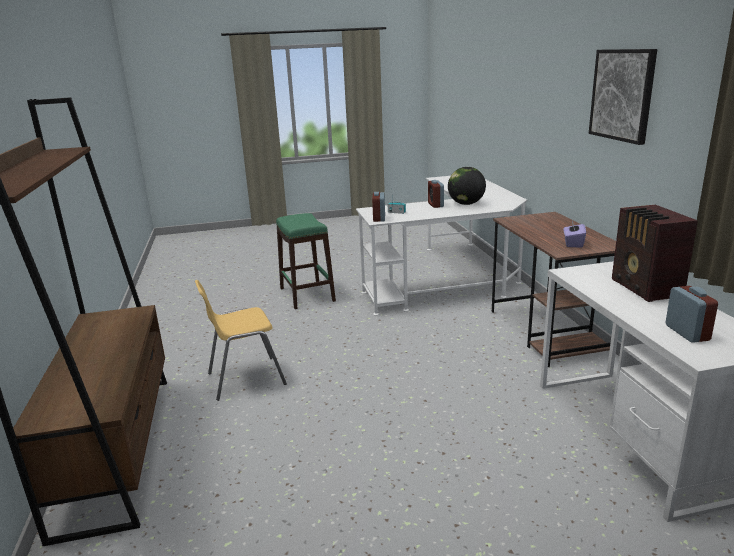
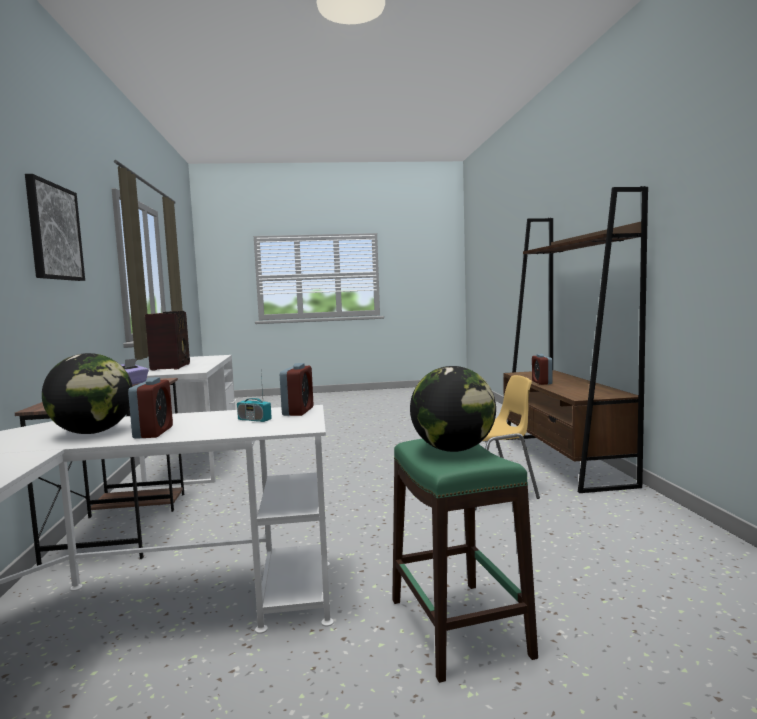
camera: 175 degrees left, 15 degrees down
(300, 221) = (453, 450): none -> globe
(687, 333) = (204, 359): alarm clock -> alarm clock (542, 382)

